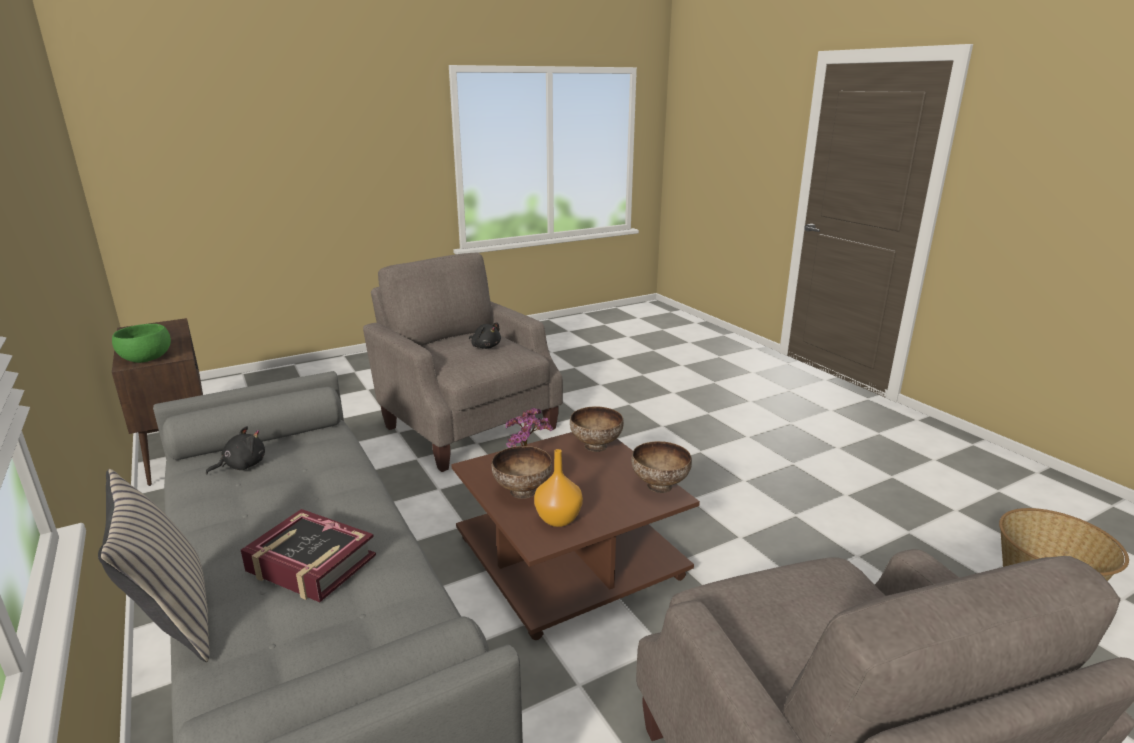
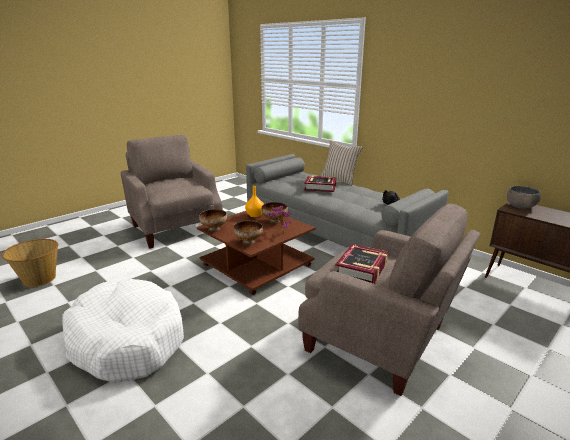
camera: 165 degrees right, 0 degrees up
(146, 358) = (520, 206): green bowl -> grey bowl
(485, 346) = (362, 269): black plush toy -> book
(767, 464) = (126, 340): none -> white dog bed

